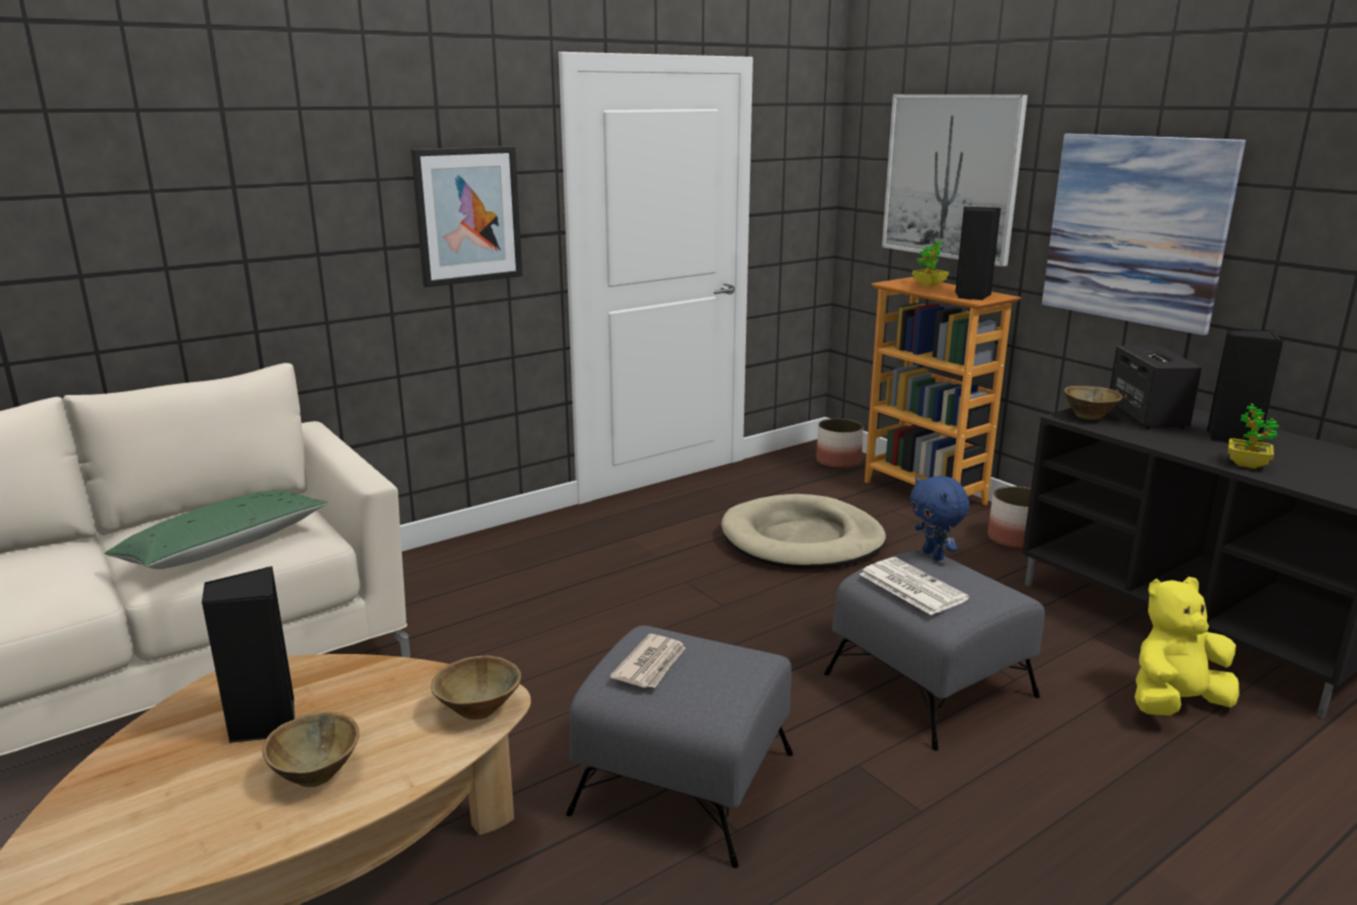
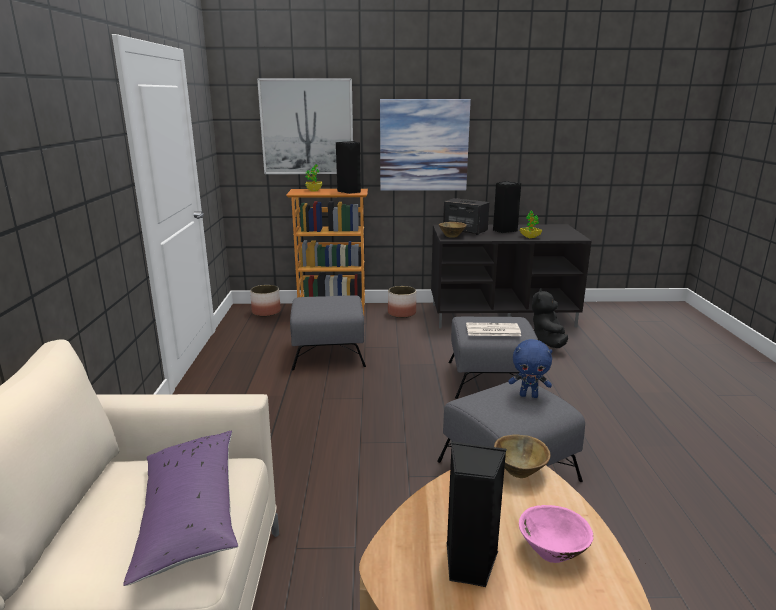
camera: 55 degrees left, 0 degrees up
(224, 547) = (189, 514): green pillow -> purple pillow
(317, 774) = (553, 551): brown bowl -> pink bowl
(468, 215) = (94, 176): picture -> none
(651, 665) = (505, 409): newspaper -> none
(802, 540) = (329, 353): beige dog bed -> grey ottoman
(934, 555) = (467, 317): blue plush toy -> blue plush toy (529, 395)
(1174, 703) = (548, 343): yellow plush toy -> black plush toy

